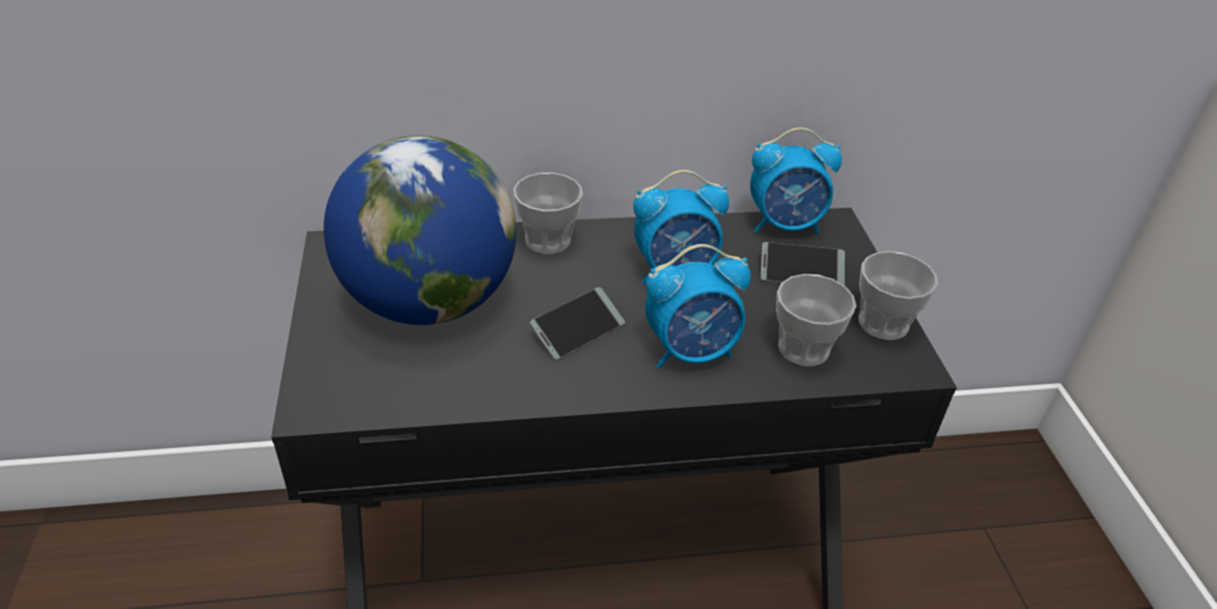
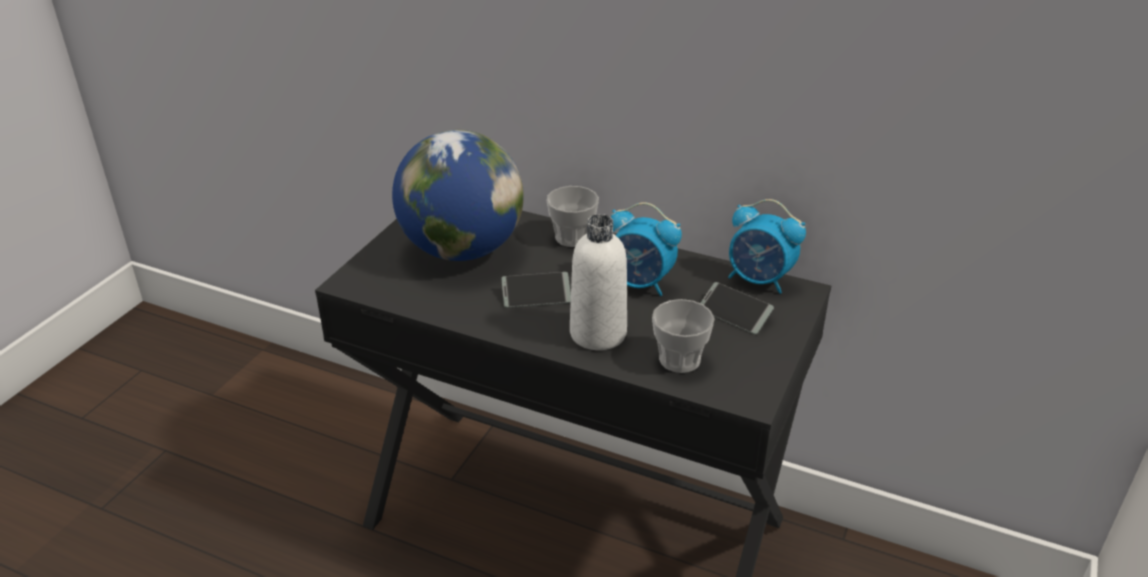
camera: 35 degrees right, 5 degrees down
(691, 352) = (598, 333): alarm clock -> white bottle
(883, 323) = (760, 366): cup -> none

